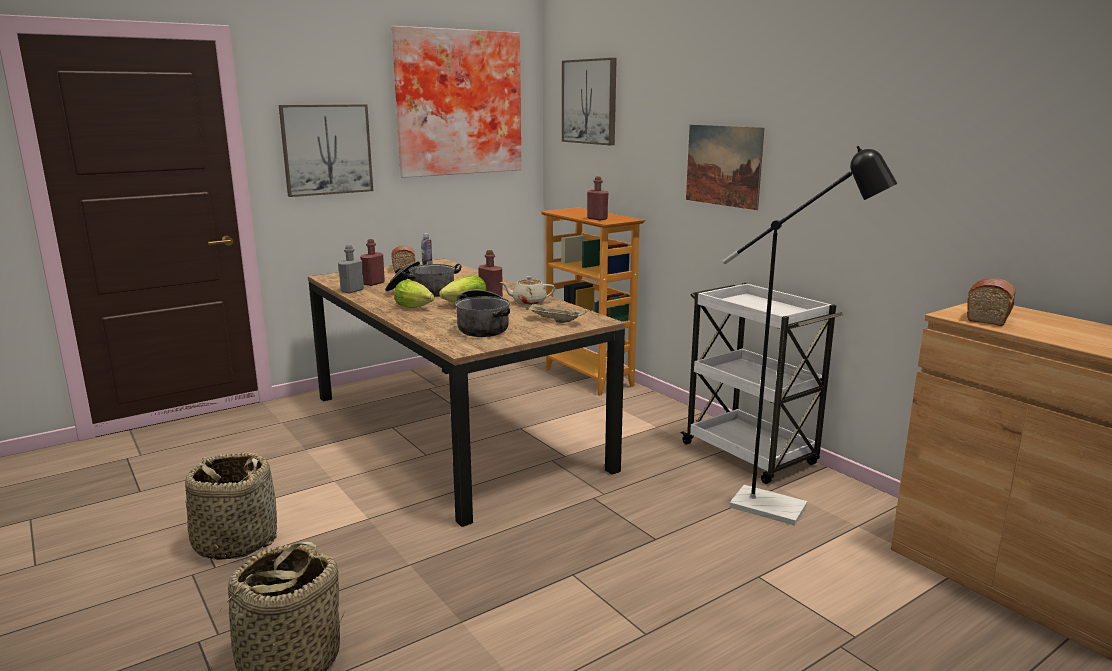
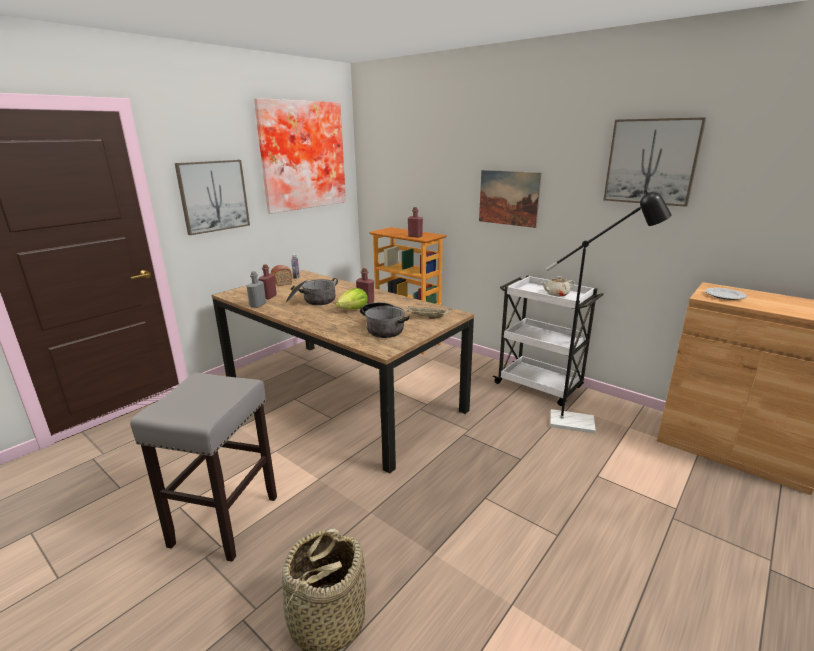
camera: 15 degrees left, 5 degrees up
(235, 542) = (226, 519): basket -> grey stool
(416, 308) = (319, 316): lettuce -> none
(528, 302) = (395, 303): beige teapot -> beige teapot (556, 294)
(590, 101) = (396, 153): picture -> picture (651, 162)
(989, 316) = (725, 295): bread -> plate

